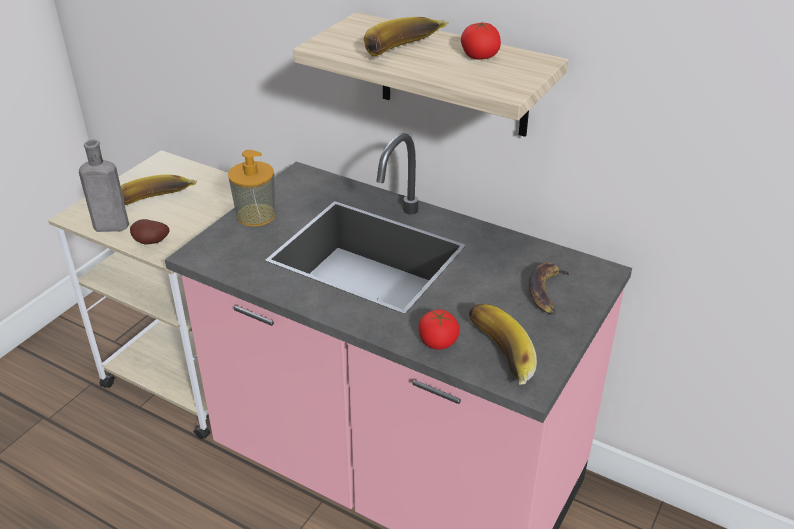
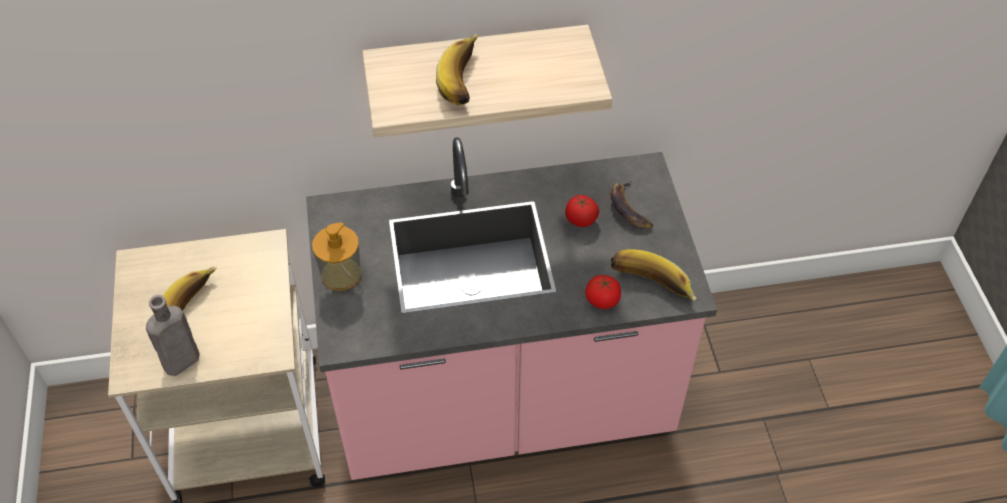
camera: 40 degrees left, 15 degrees up
(150, 243) = (242, 354): potato -> none
(480, 57) = (527, 57): tomato -> tomato (581, 220)

